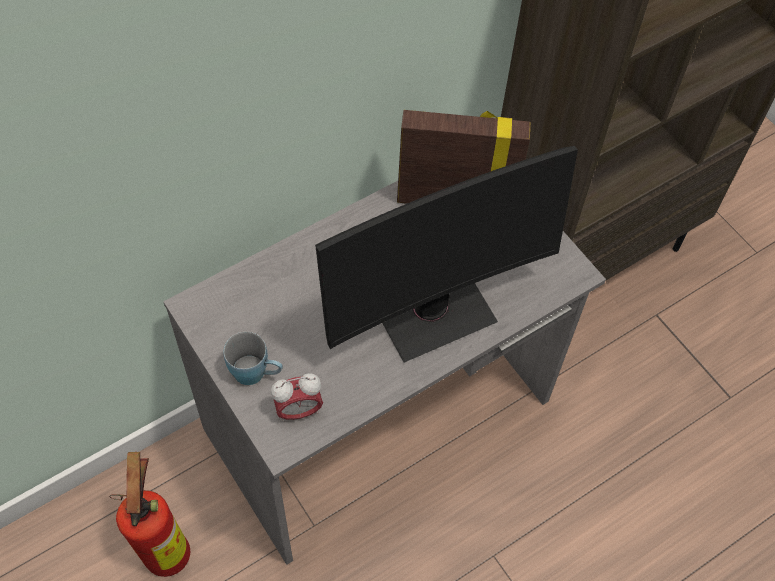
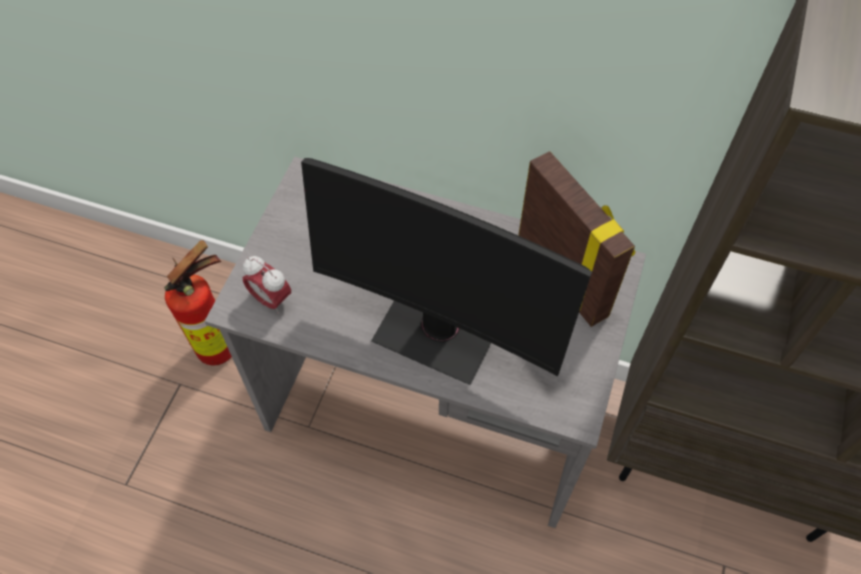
camera: 55 degrees right, 0 degrees up
(256, 373) = (281, 252): blue mug -> none

